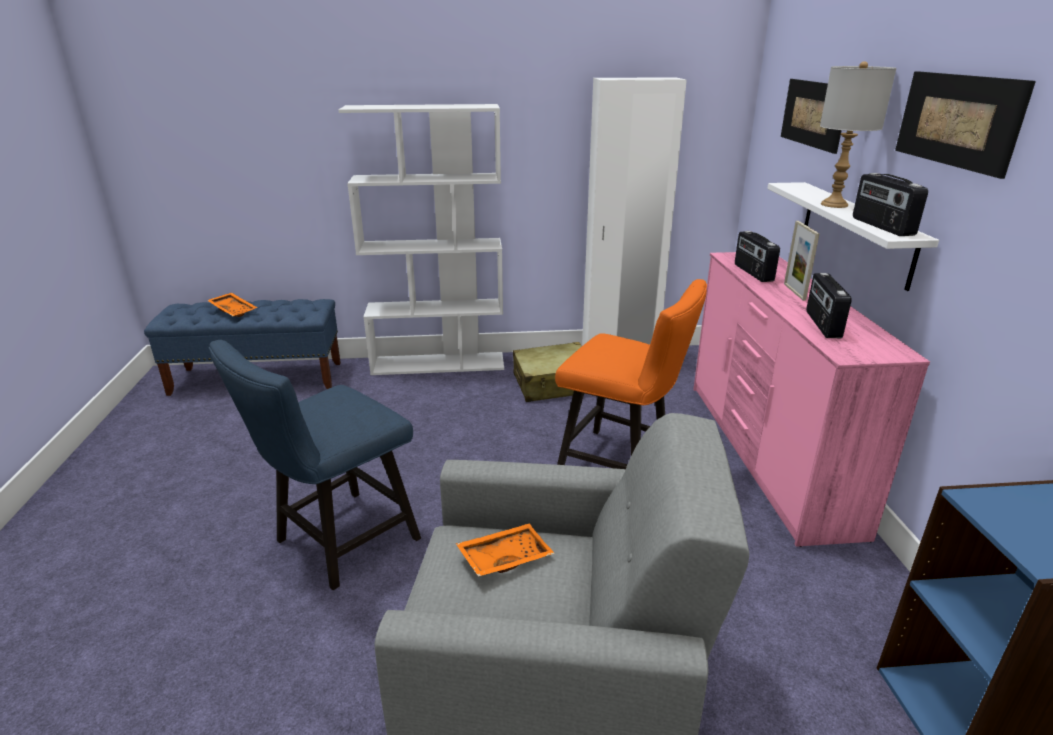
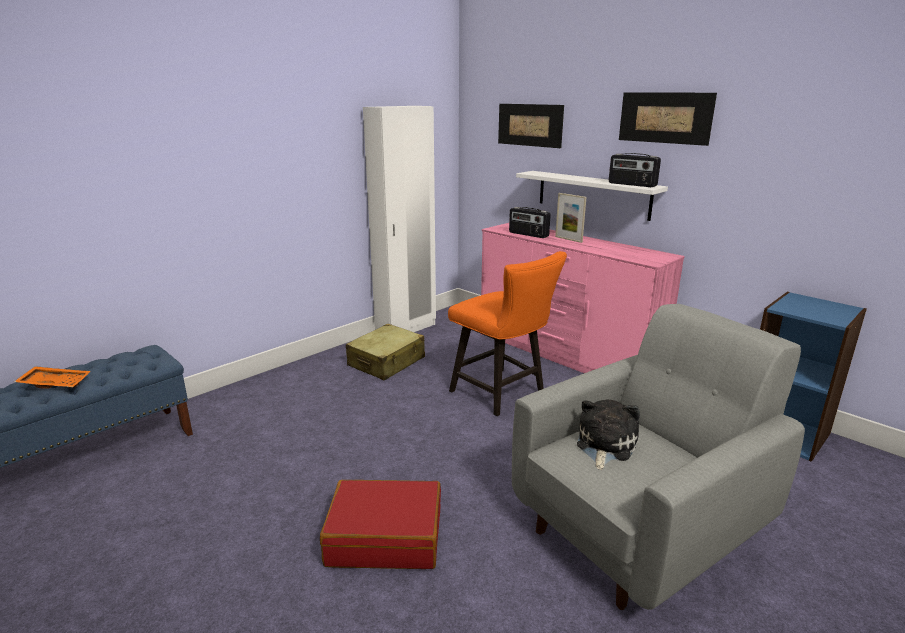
camera: 40 degrees left, 5 degrees down
(338, 544) = (385, 537): blue chair -> red suitcase
(439, 364) = (272, 379): white bookcase -> none
(504, 557) = (604, 445): orange tray -> plush toy
(621, 466) = (502, 394): orange chair -> orange chair turned 60 degrees clockwise
(822, 324) = (613, 251): radio -> none
(834, 205) = (582, 178): grey table lamp -> none

